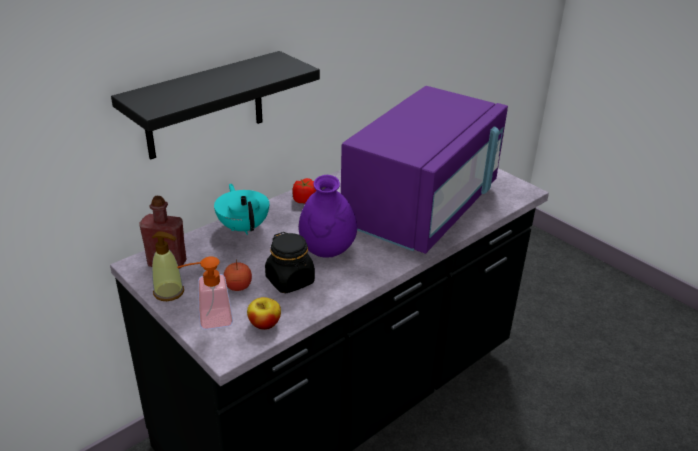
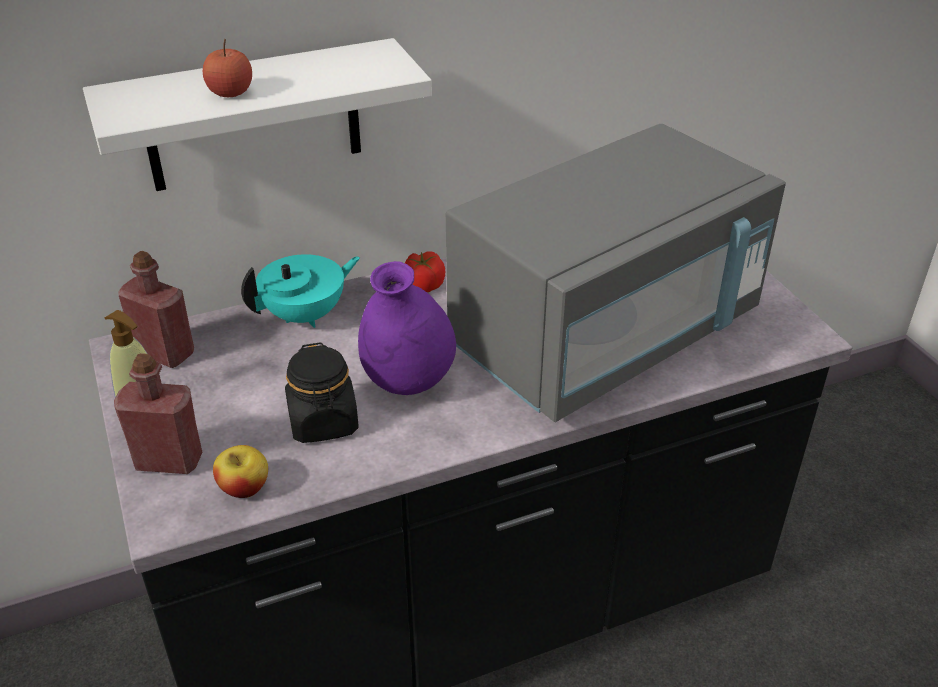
camera: 20 degrees right, 5 degrees up
(204, 106) = (253, 117): black shelf -> white shelf
(208, 320) = (169, 461): soap dispenser -> red bottle
(238, 286) = (242, 414): apple -> apple (230, 93)
(243, 227) = (306, 315): turquoise teapot -> turquoise teapot turned 60 degrees clockwise
(422, 208) = (606, 335): purple microwave -> grey microwave

